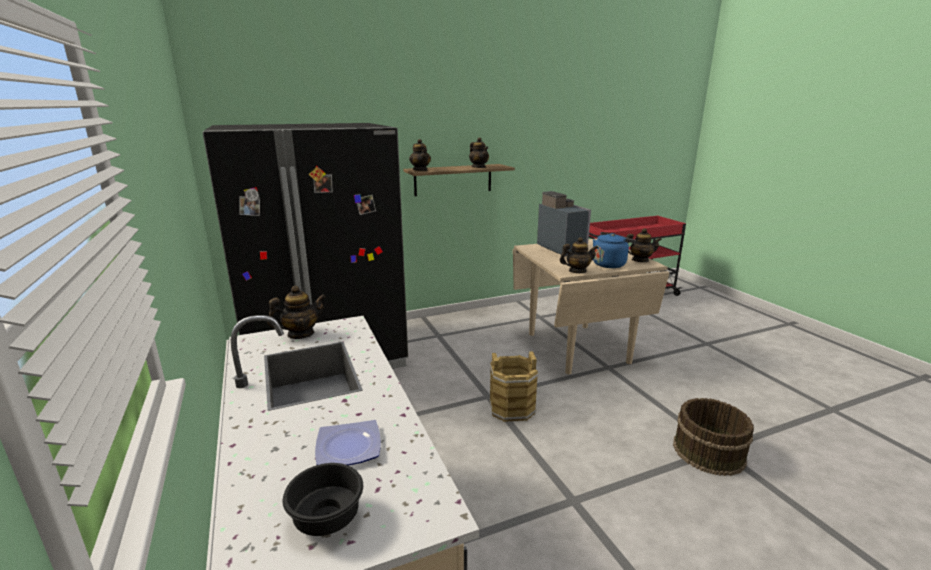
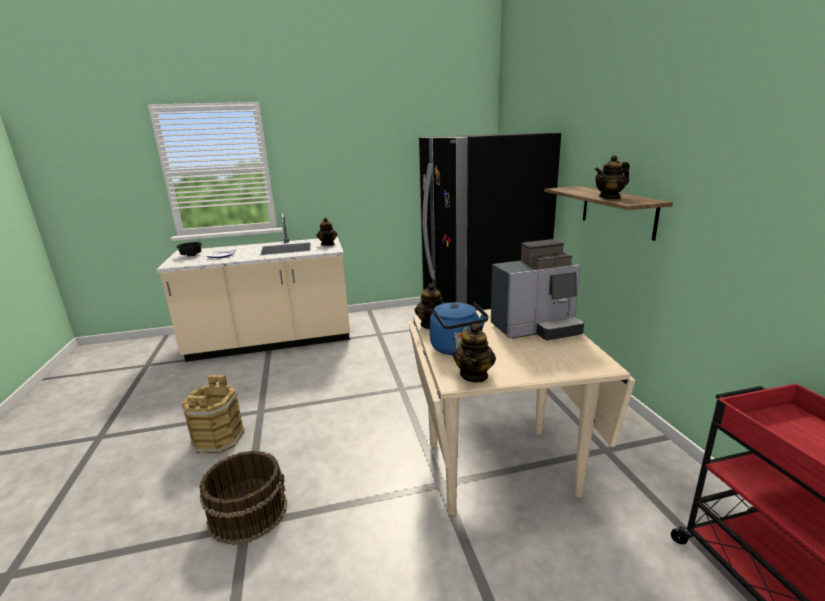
camera: 100 degrees right, 0 degrees up
(420, 170) = (566, 188): teapot -> none
(511, 408) = (379, 398): brown bucket -> brown bucket (219, 439)

